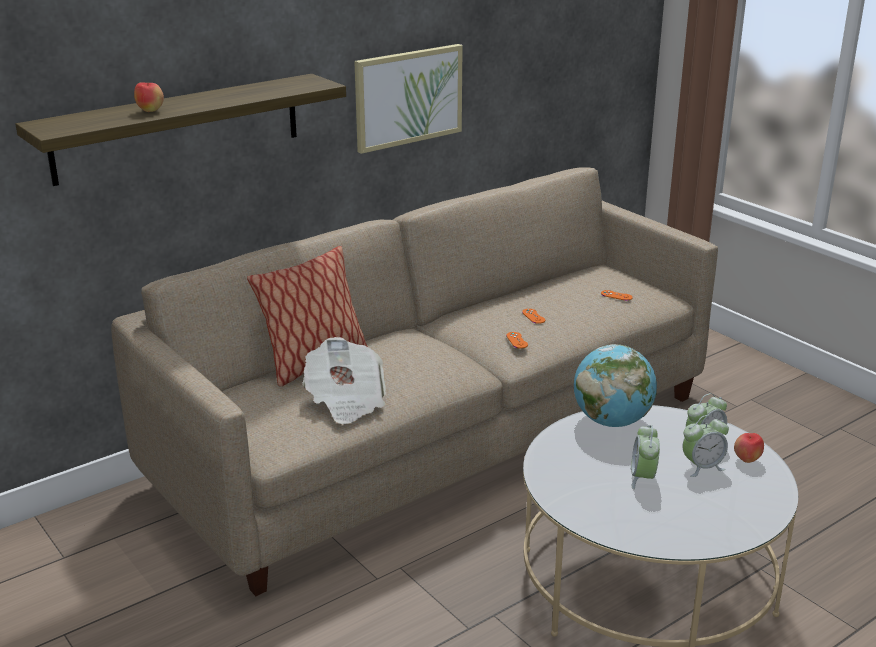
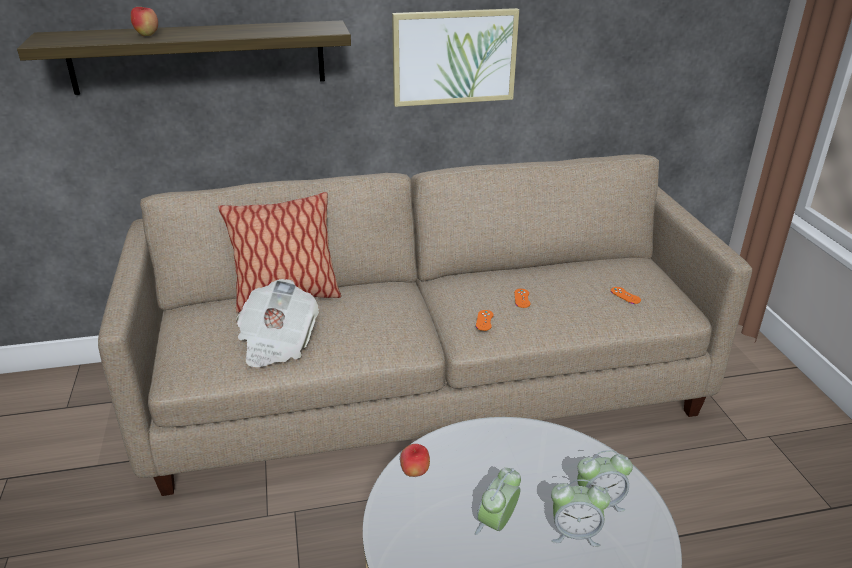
camera: 25 degrees right, 5 degrees up
(612, 421) = (520, 439): globe -> none
(747, 460) = (635, 542): apple -> apple (414, 472)

